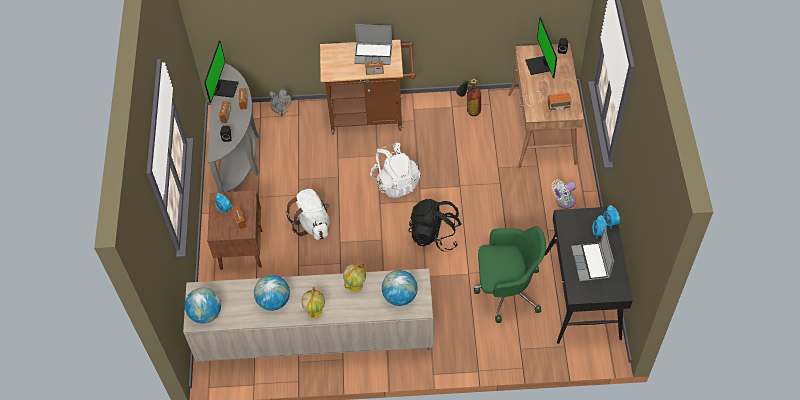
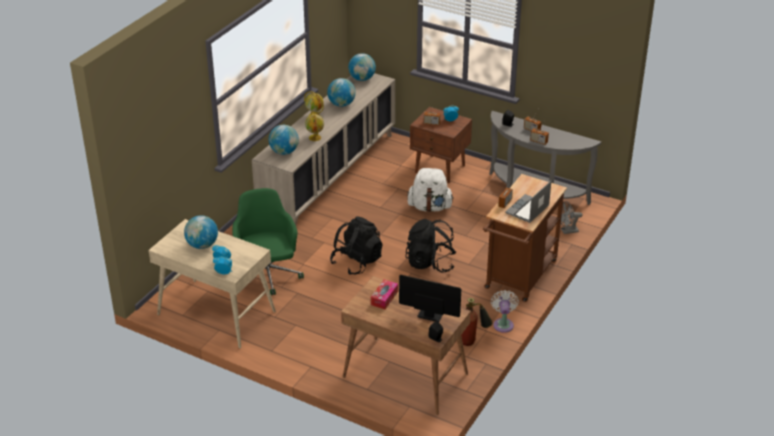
camera: 120 degrees right, 20 degrees down
(225, 88) = (563, 138): monitor -> none
(396, 182) = (430, 263): white backpack -> black backpack
(506, 290) = (267, 276): green office chair -> green office chair turned 135 degrees clockwise
(546, 101) = (384, 298): radio -> tissue box
(563, 201) = (313, 349): white fan -> white fan (503, 324)
(582, 296) = (215, 313): black desk -> beige desk
(591, 263) = (202, 245): laptop -> globe

